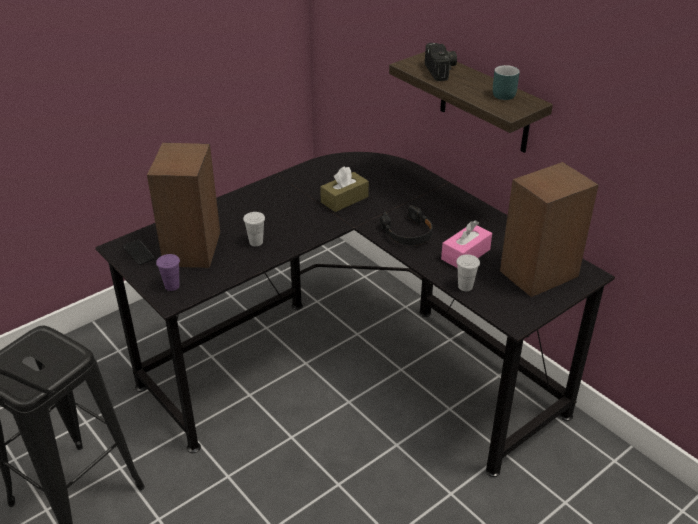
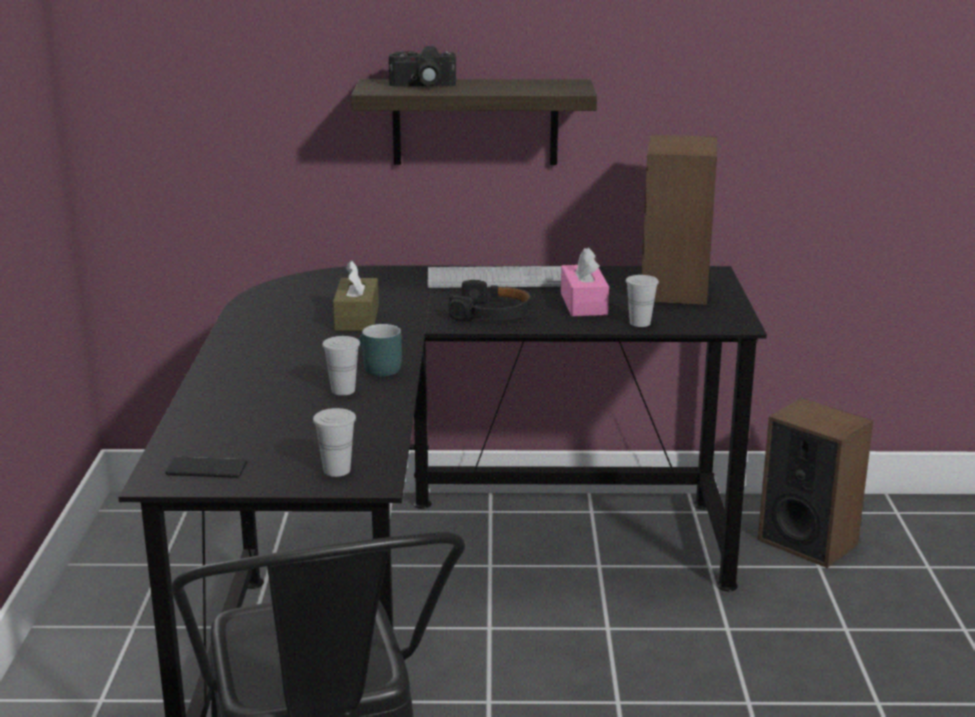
camera: 50 degrees left, 15 degrees down
(172, 286) = (337, 470): purple cup -> white cup
(193, 249) = (275, 431): speaker -> speaker (807, 542)
(441, 70) = (422, 85): camera -> camera turned 150 degrees clockwise
(460, 211) = (500, 279): none -> keyboard
(502, 93) = (529, 83): turquoise mug -> turquoise mug (376, 369)

